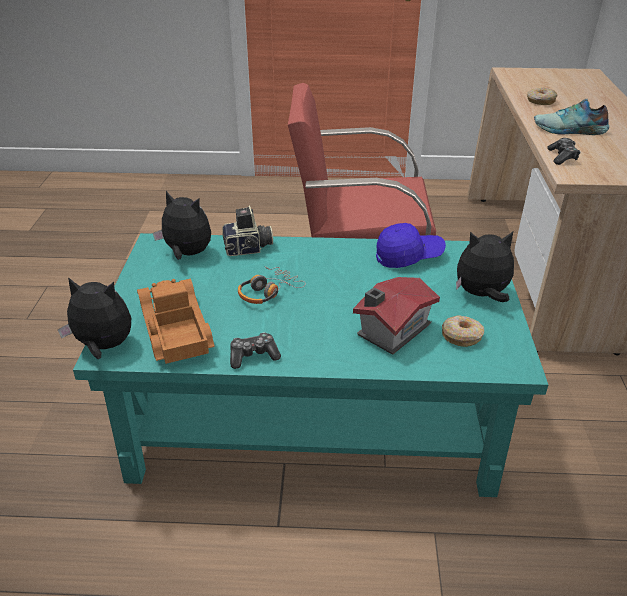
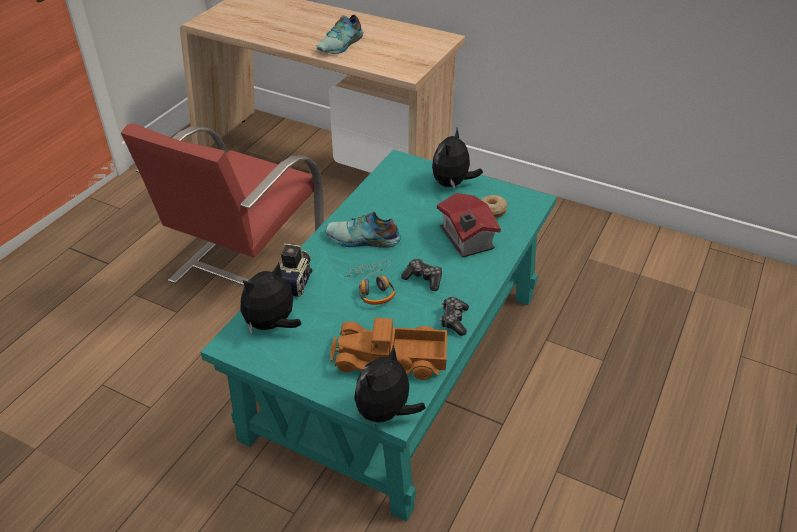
camera: 65 degrees left, 5 degrees up
(334, 265) = (363, 239): none -> shoe
(408, 256) = (380, 197): blue cap -> none
(540, 101) = (279, 34): donut -> none
(562, 157) = (380, 65): game controller -> game controller (423, 279)

